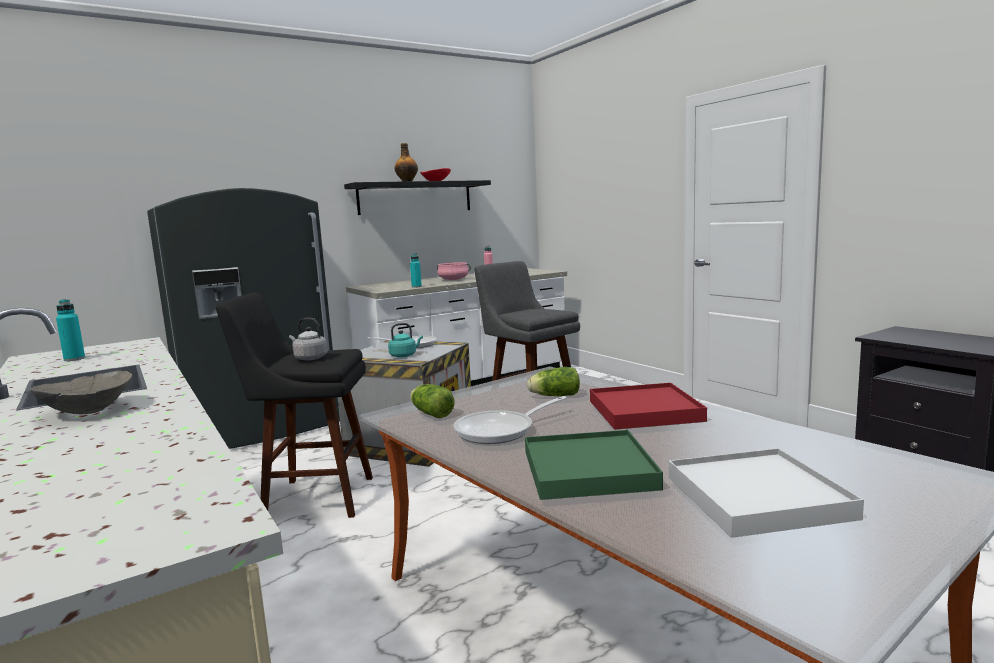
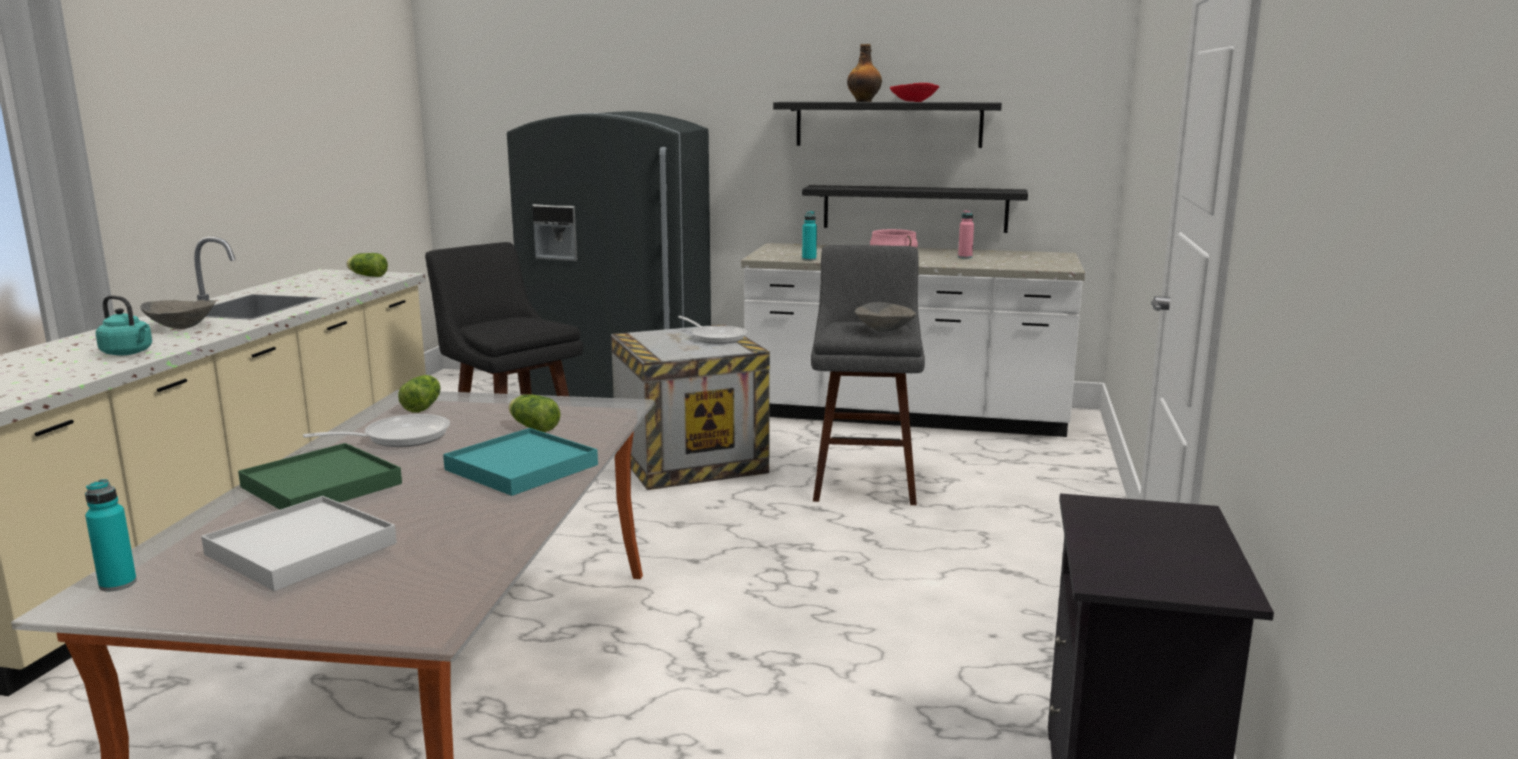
camera: 45 degrees right, 5 degrees up
(74, 359) = (323, 282): turquoise bottle -> turquoise bottle (118, 584)
(104, 348) = (367, 275): none -> lettuce
(309, 358) = (502, 325): grey kettle -> none
(404, 355) = (667, 348): turquoise kettle -> turquoise kettle (129, 353)
(436, 251) = (914, 208): none -> black shelf
(501, 430) = (399, 437): frying pan -> frying pan turned 135 degrees clockwise
(547, 310) = (884, 330): none -> grey bowl
(644, 411) = (521, 467): red tray -> turquoise tray

